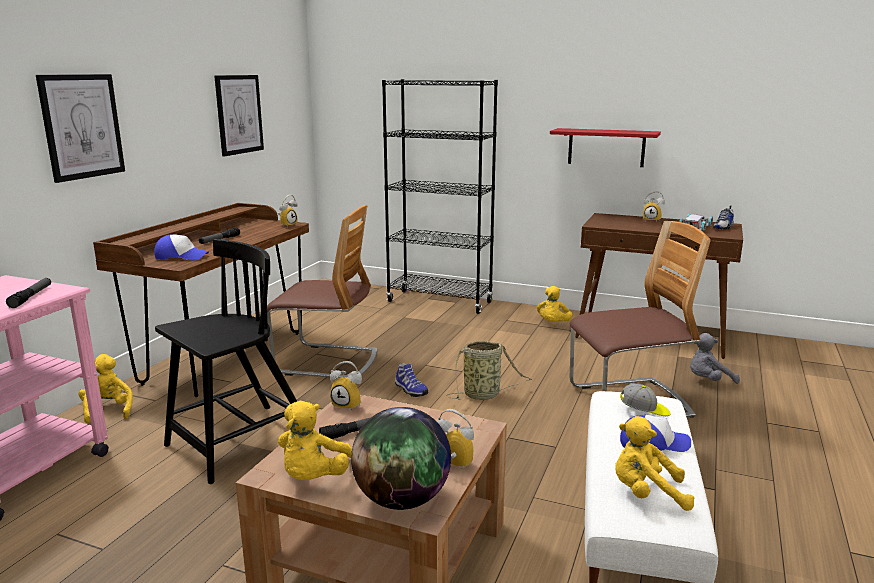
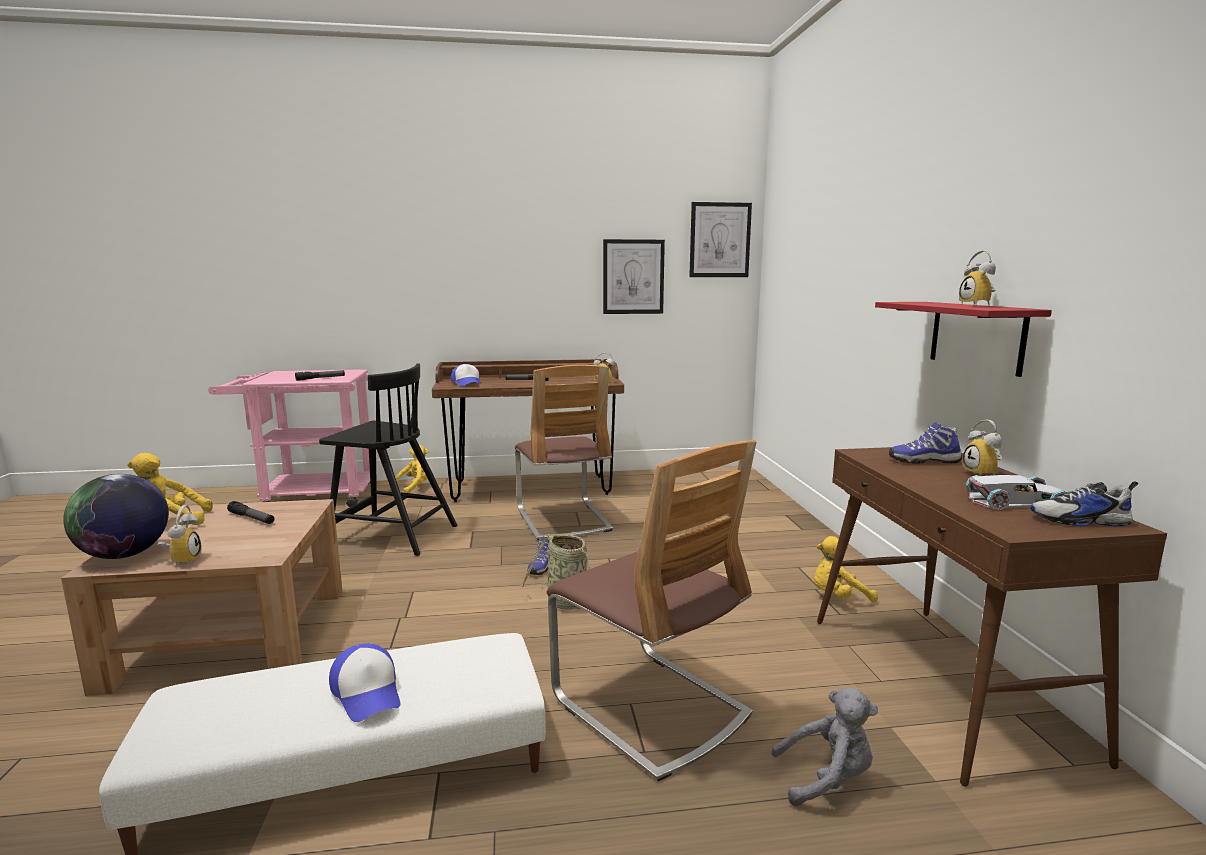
camera: 60 degrees right, 5 degrees down
(82, 126) = (449, 275): picture -> picture (719, 240)
(349, 405) = (304, 505): alarm clock -> alarm clock (979, 305)
(440, 302) = (785, 522): black bookcase -> none
(621, 221) = (923, 461): none -> shoe
(644, 411) = (466, 672): cap -> none
(646, 494) = (232, 706): yellow plush toy -> none
(708, 381) = (827, 779): grey plush toy -> grey plush toy turned 135 degrees clockwise

